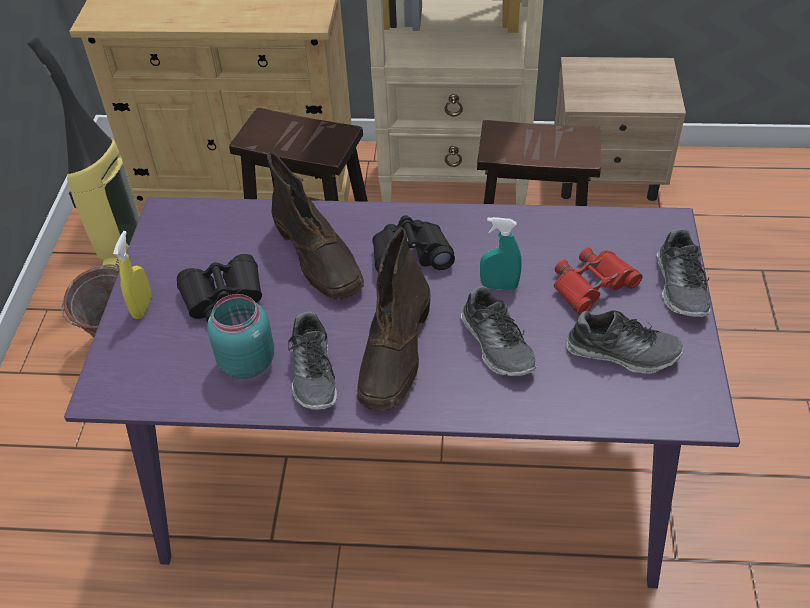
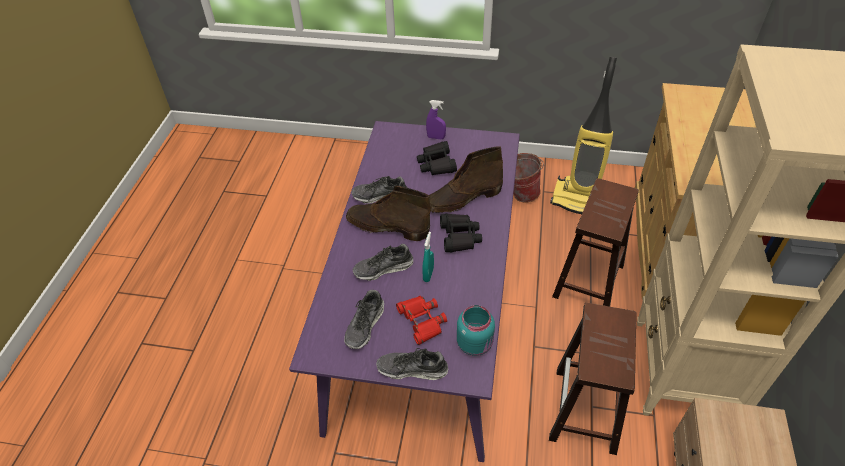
camera: 95 degrees right, 0 degrees up
(142, 307) = (436, 137): yellow spray bottle -> purple spray bottle
(247, 361) = (394, 173): turquoise jar -> turquoise jar (475, 344)

